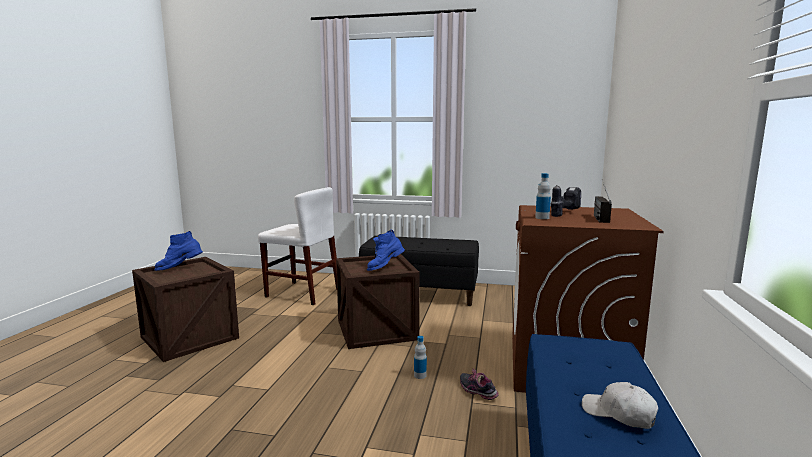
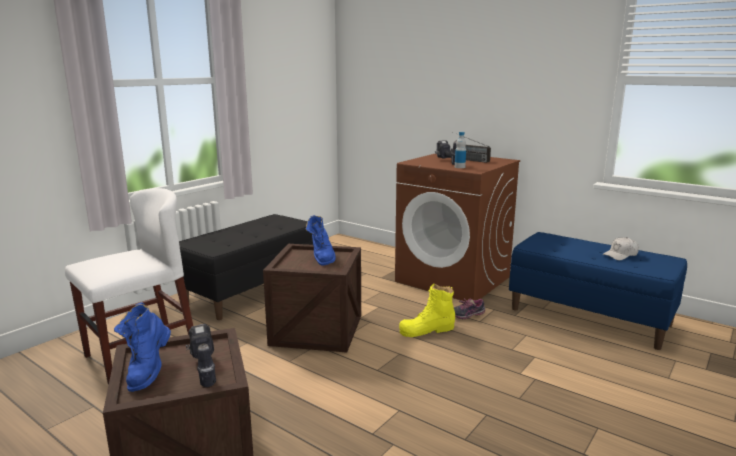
camera: 65 degrees left, 5 degrees up
(181, 277) = (202, 370): none -> power drill
(420, 375) = (427, 330): bottle -> yellow boot

